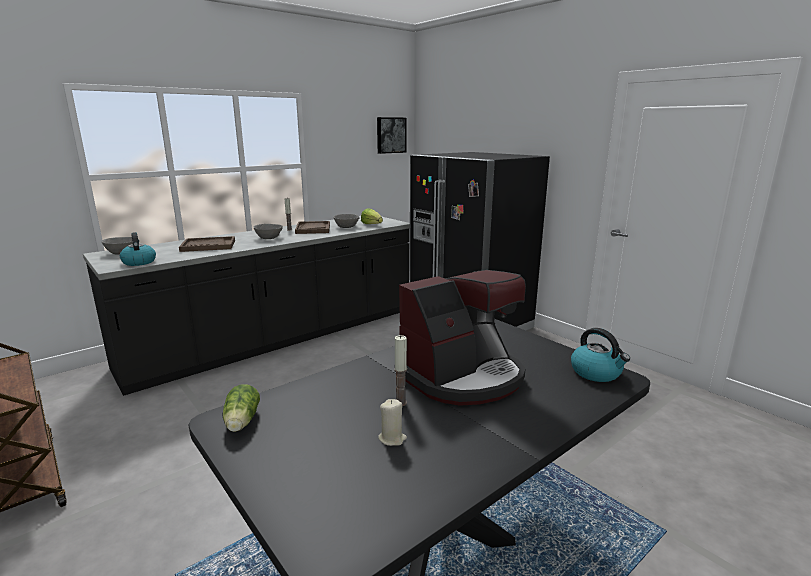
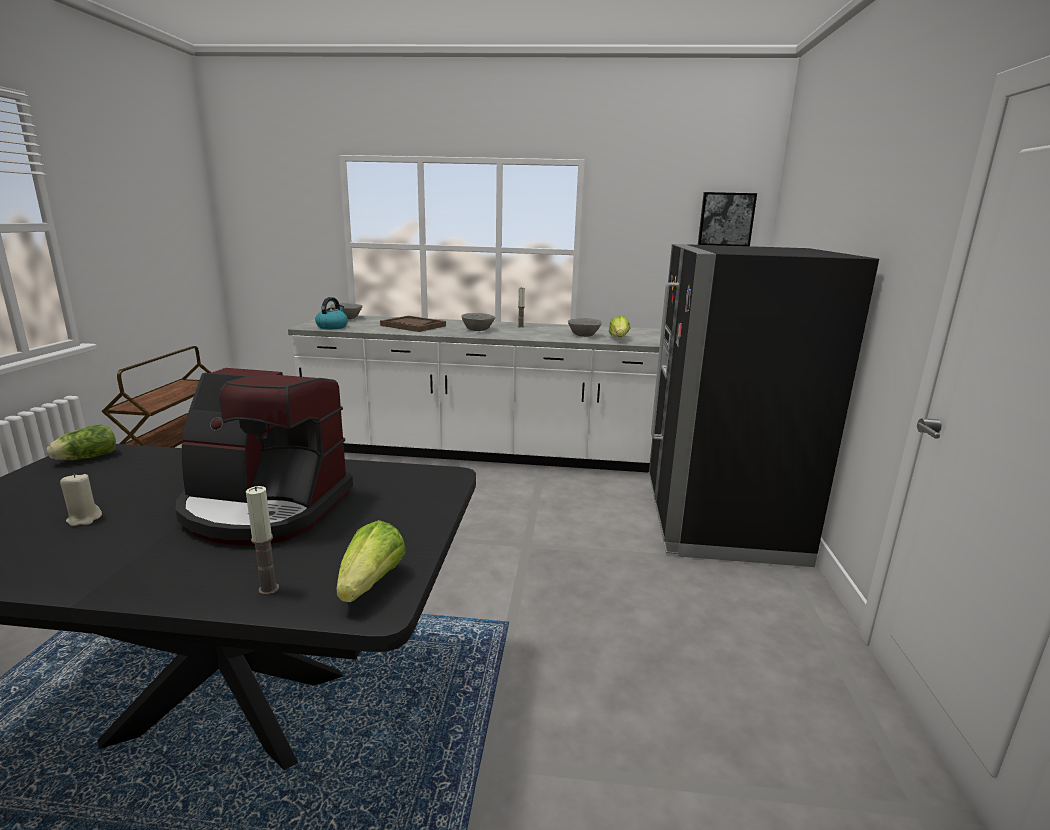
camera: 45 degrees right, 0 degrees up
(278, 338) = (483, 451): black counter -> white counter
(313, 229) = (544, 330): brown tray -> none
(400, 403) = (169, 499): candle -> candle (269, 589)
(596, 373) = (371, 583): kettle -> lettuce

